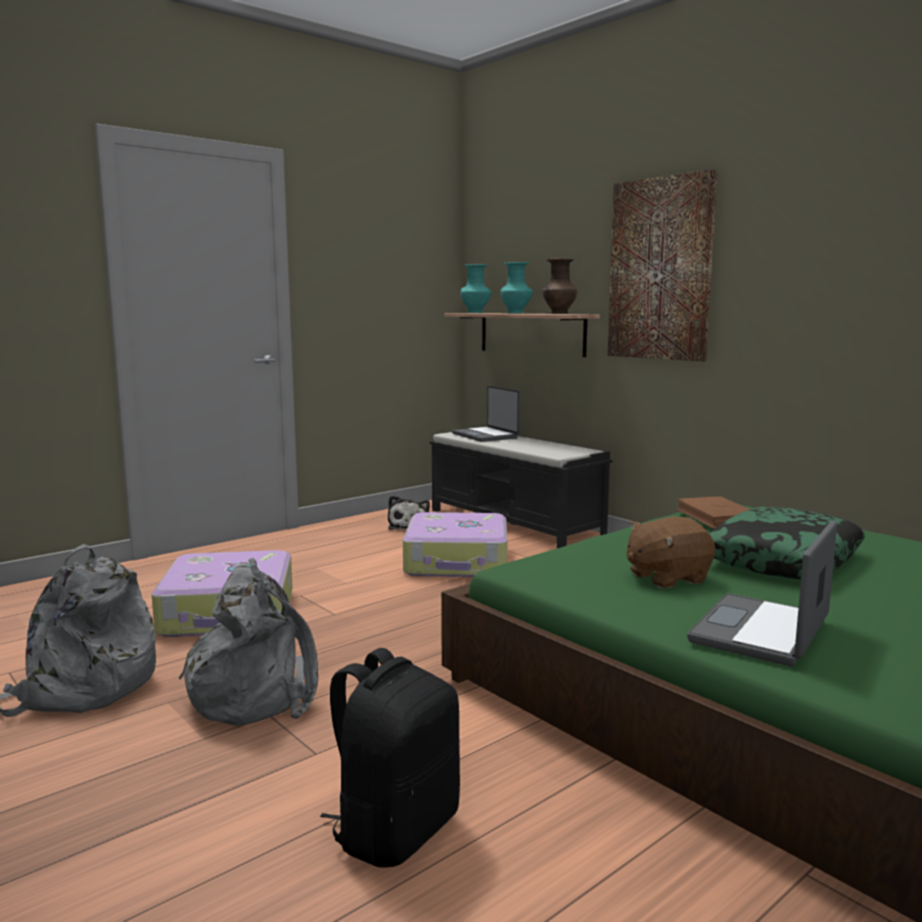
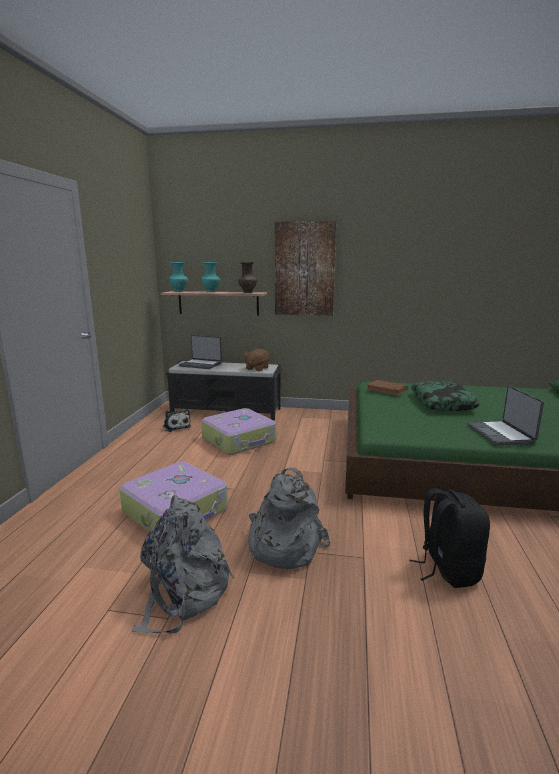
camera: 40 degrees left, 5 degrees up
(666, 578) = (431, 422): brown plush toy -> brown plush toy (257, 368)

